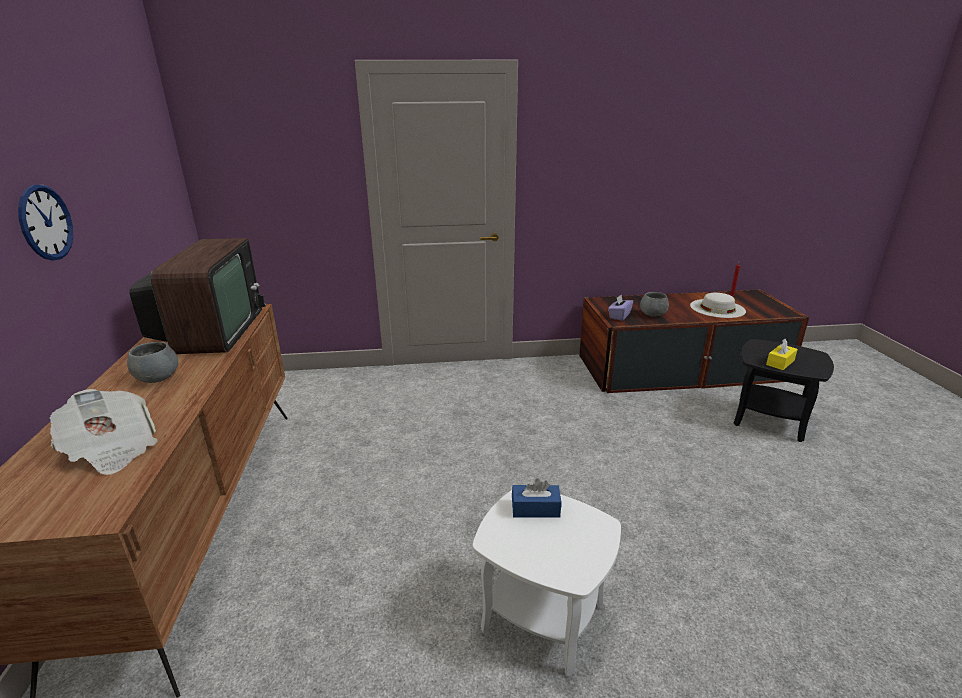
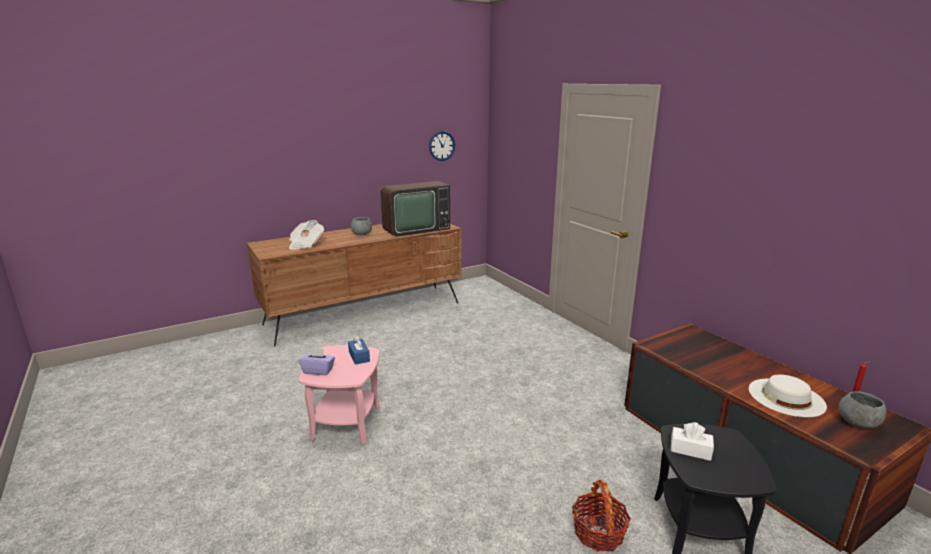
camera: 65 degrees right, 5 degrees down
(46, 223) = (357, 155): wall clock -> wall clock (442, 146)
(542, 617) = (346, 423): white side table -> pink side table
(619, 316) = (667, 344): purple tissue box -> purple tissue box (318, 370)
(653, 315) = (699, 360): grey bowl -> grey bowl (857, 423)
(777, 467) = (598, 532): none -> basket
(780, 362) = (690, 450): yellow tissue box -> white tissue box

